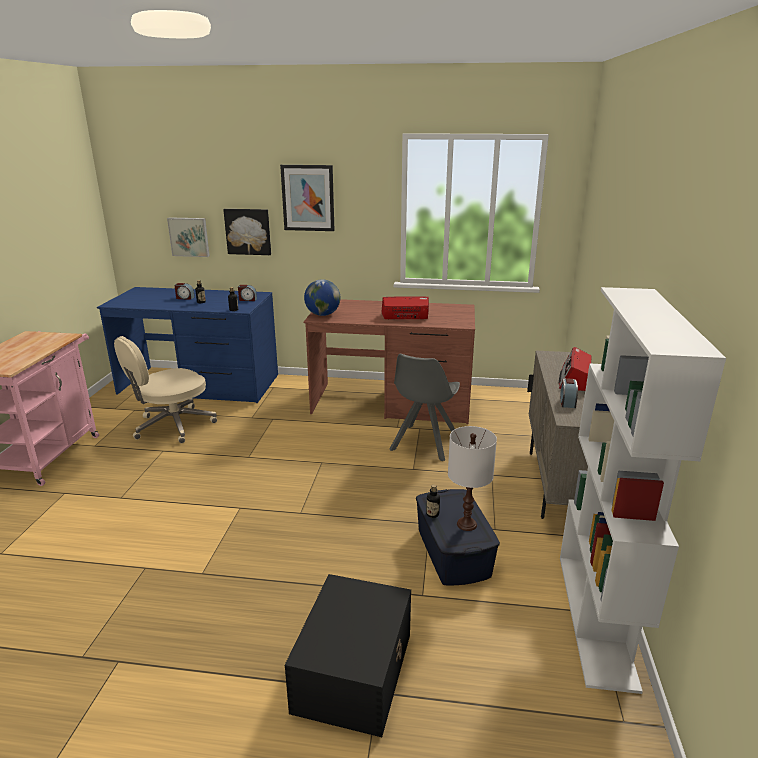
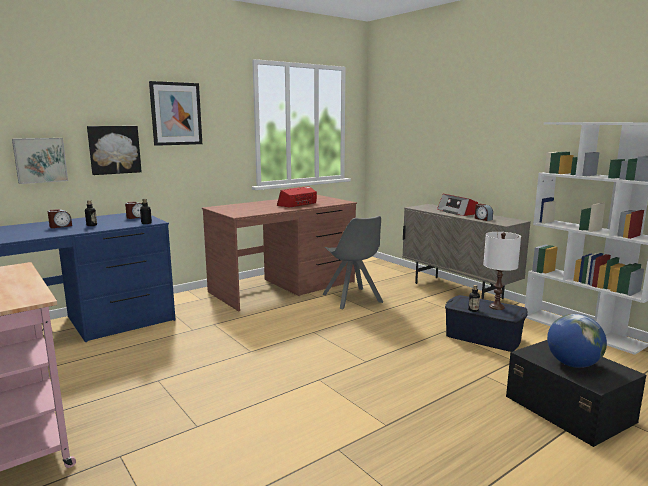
camera: 45 degrees left, 10 degrees down
(172, 426) = (124, 362): beige office chair -> none
(323, 315) = (236, 213): globe -> globe (573, 364)

